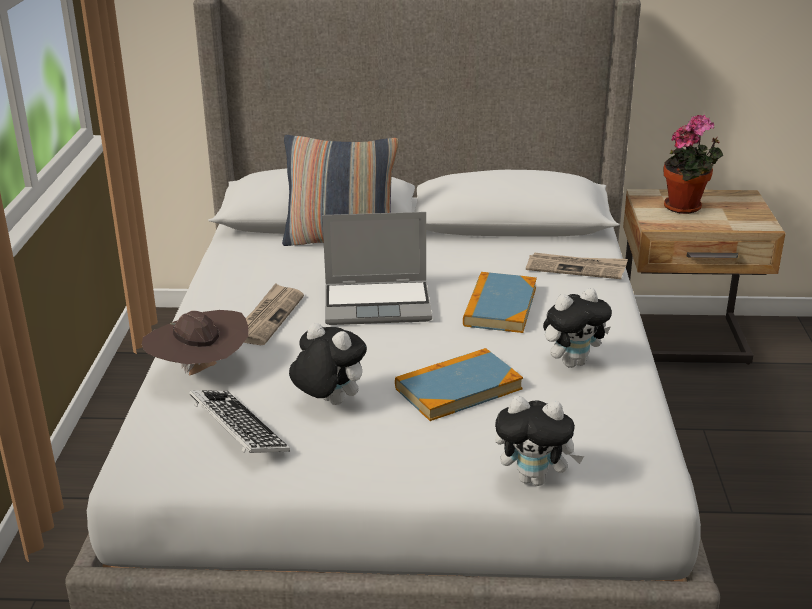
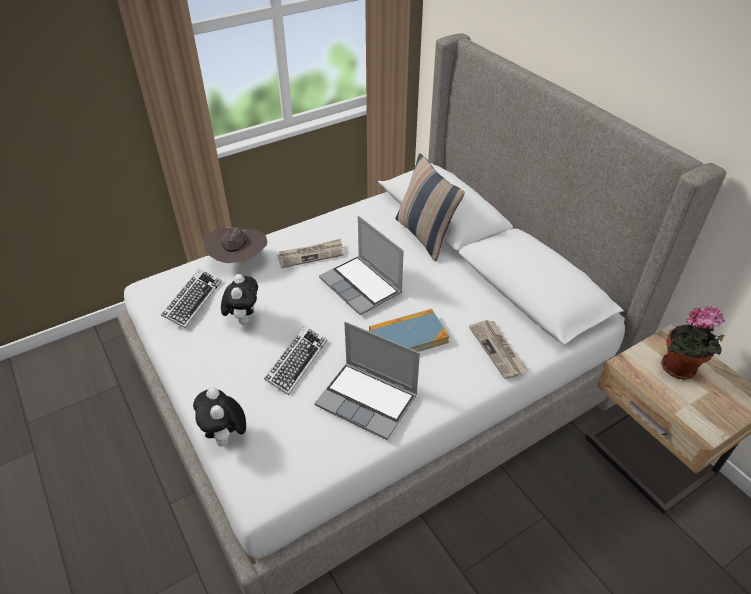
camera: 55 degrees right, 15 degrees up
(458, 388) = (296, 362): book -> keyboard
(573, 362) = (368, 400): plush toy -> laptop

